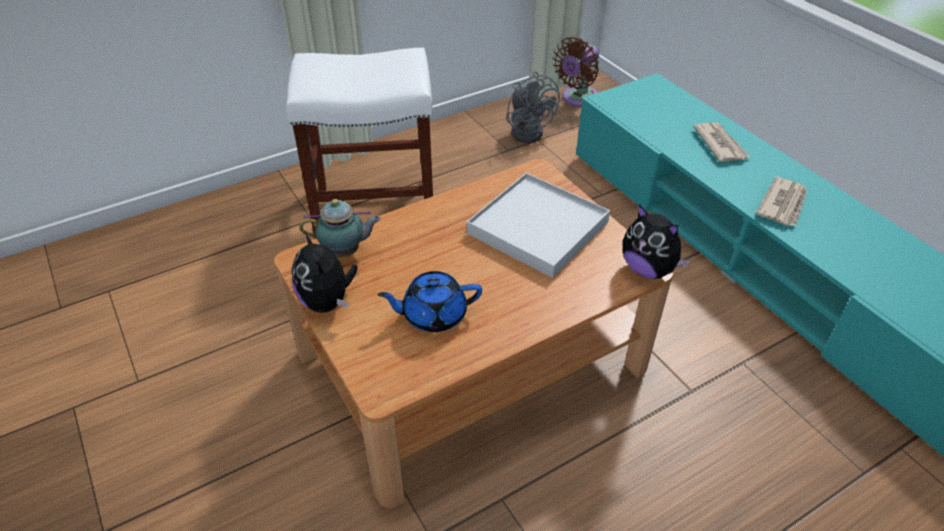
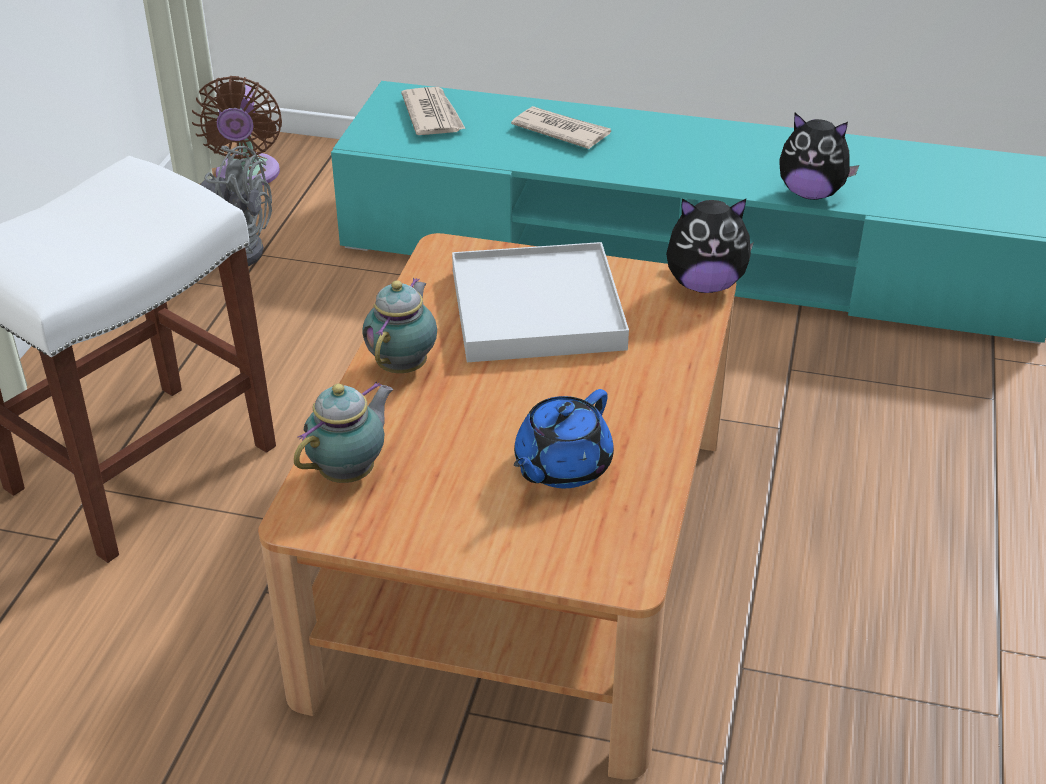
camera: 45 degrees left, 5 degrees down
(327, 301) = (417, 536): plush toy -> plush toy (811, 193)
(438, 217) = (404, 365): none -> teapot
(783, 204) = (701, 163): newspaper -> newspaper (433, 115)

